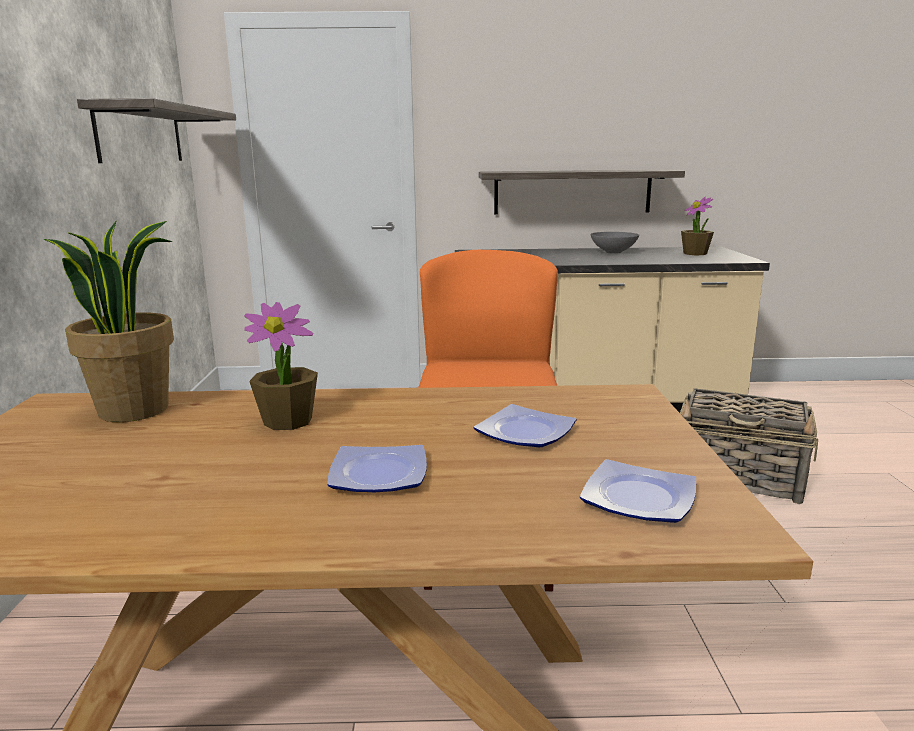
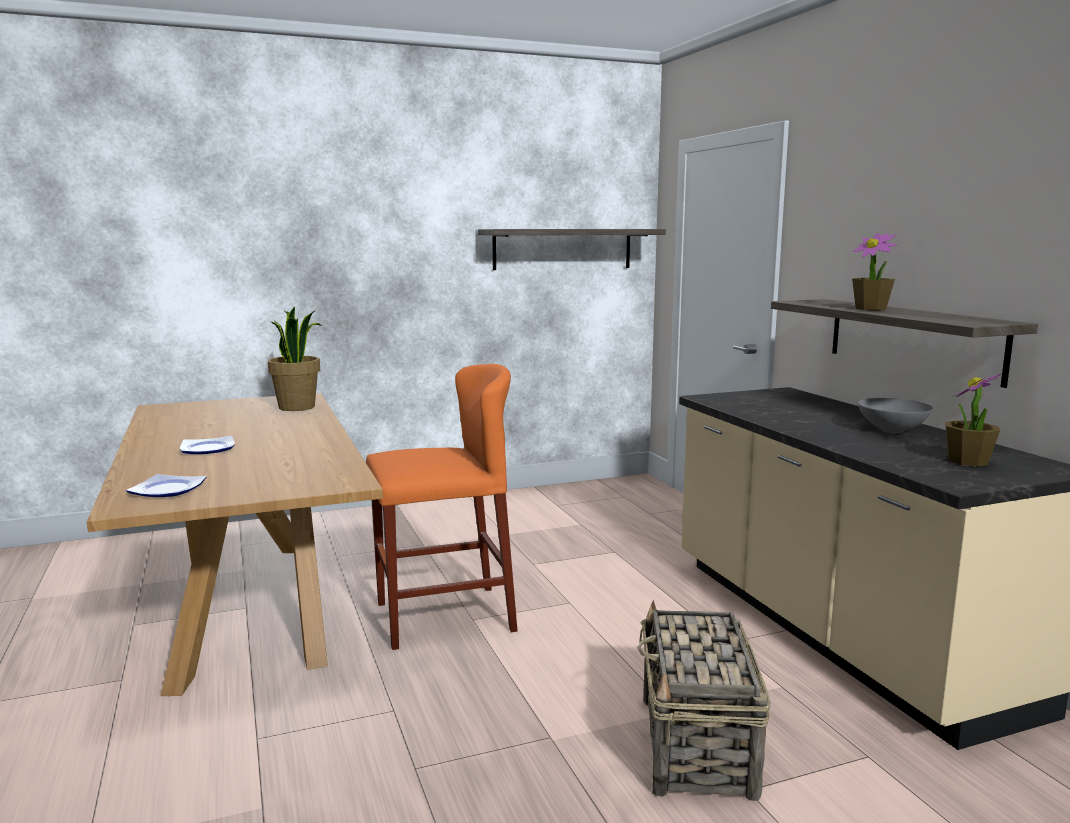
camera: 70 degrees right, 5 degrees down
(288, 421) = (283, 428): potted plant -> potted plant (871, 309)
(524, 431) = (269, 465): plate -> none

